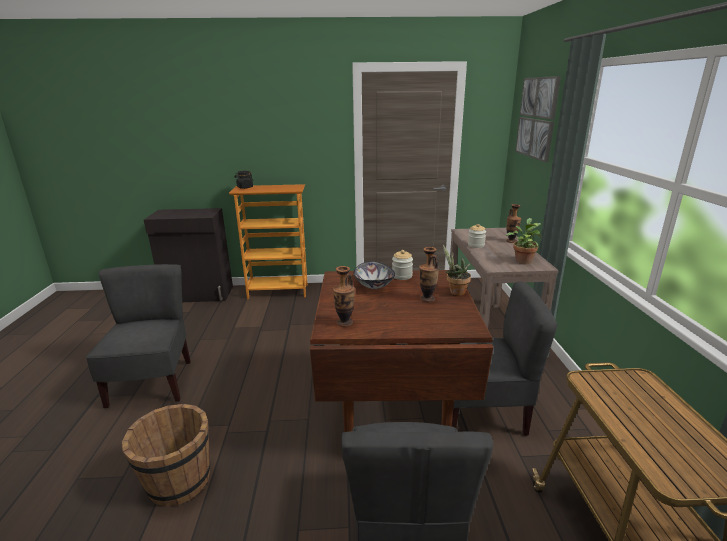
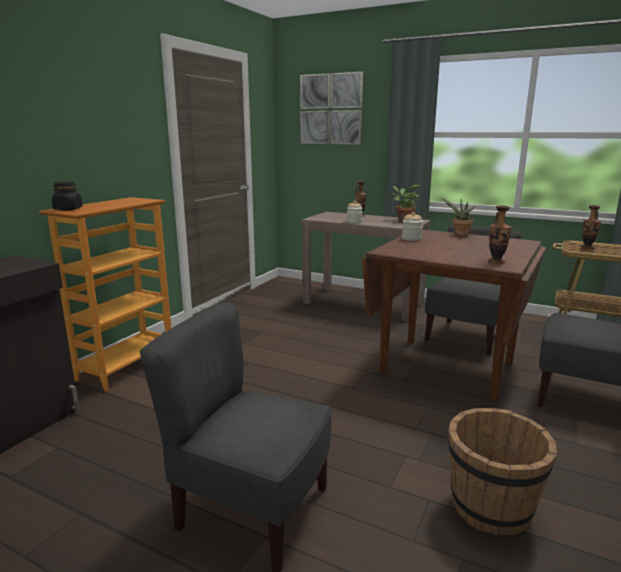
camera: 60 degrees left, 5 degrees down
(373, 285) = (422, 246): bowl -> none
(427, 299) = (467, 241): vase -> vase (587, 248)

